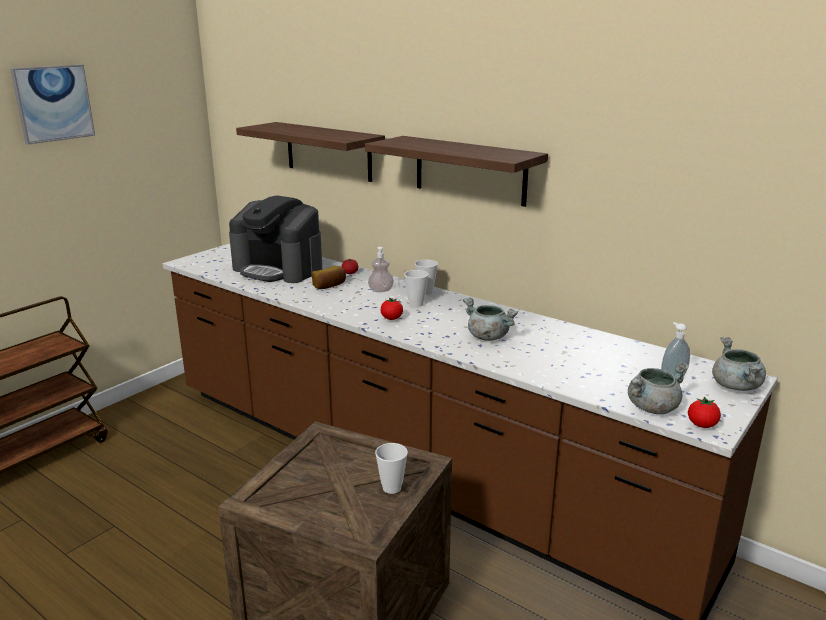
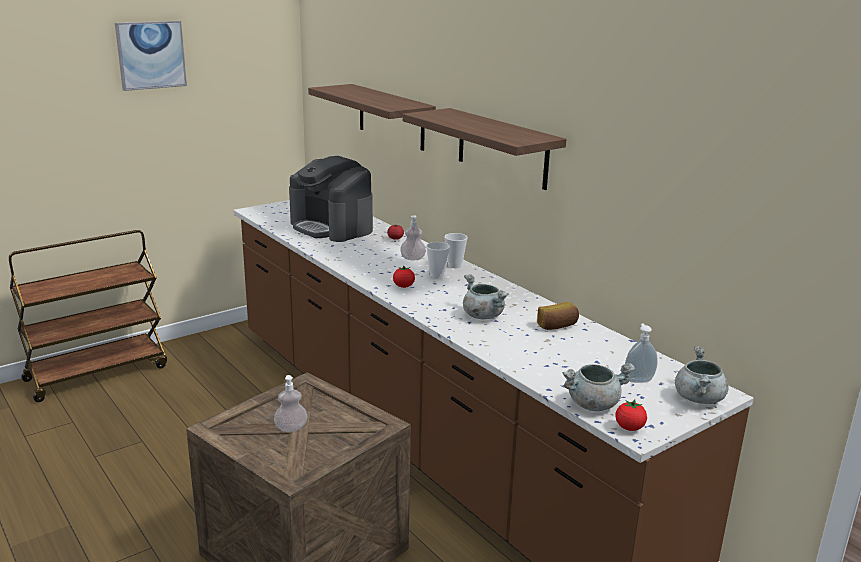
camera: 15 degrees right, 0 degrees up
(329, 286) = (368, 248): bread -> bread (557, 326)
(333, 484) = (291, 428): none -> soap dispenser
(391, 488) = (340, 440): cup -> none

